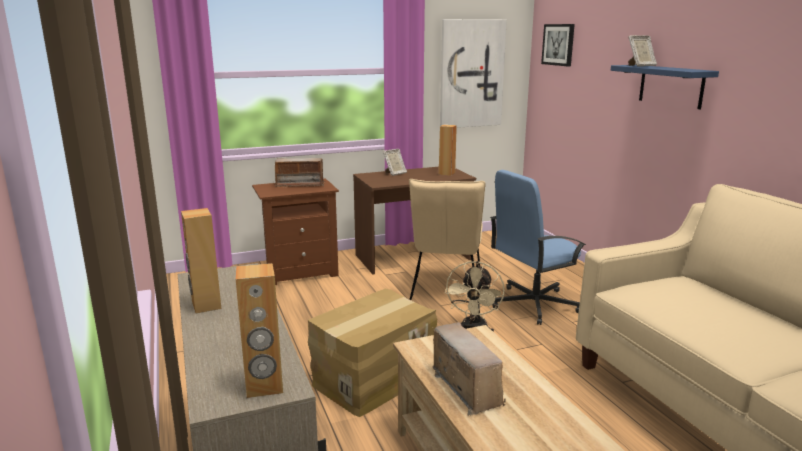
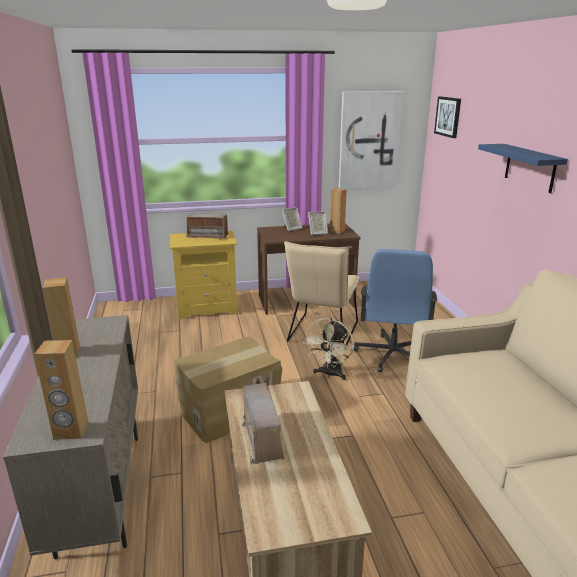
camera: 10 degrees right, 5 degrees up
(300, 272) = (207, 308): brown nightstand -> yellow nightstand
(533, 304) = (392, 355): blue office chair -> blue office chair turned 60 degrees counterclockwise
(640, 66) = (504, 147): picture frame -> picture frame (317, 233)

